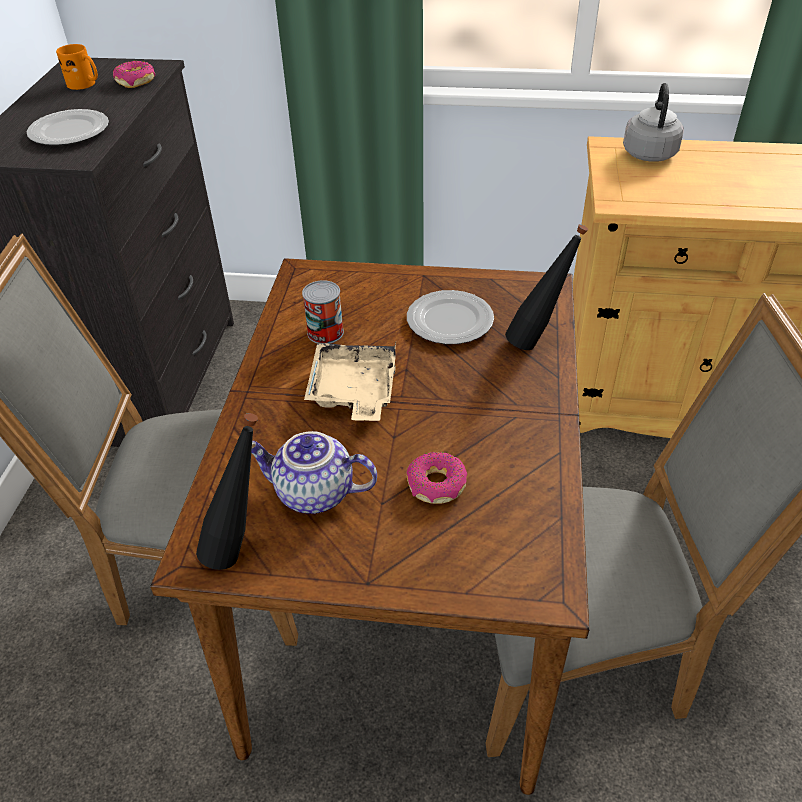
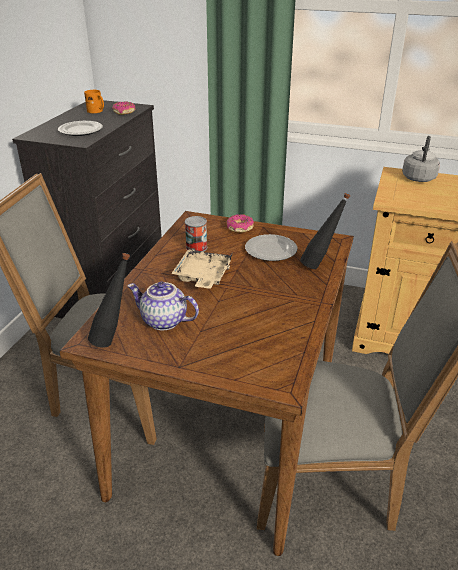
camera: 10 degrees right, 10 degrees down
(436, 485) = (235, 326): donut -> donut (239, 228)

